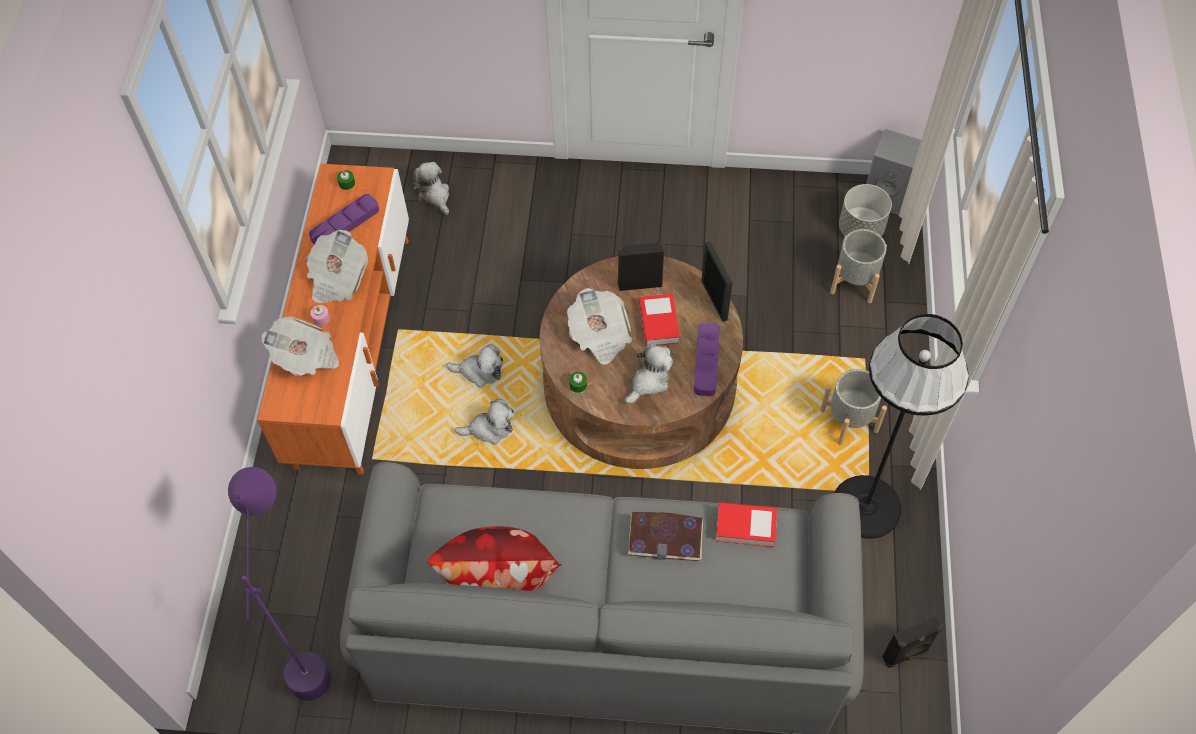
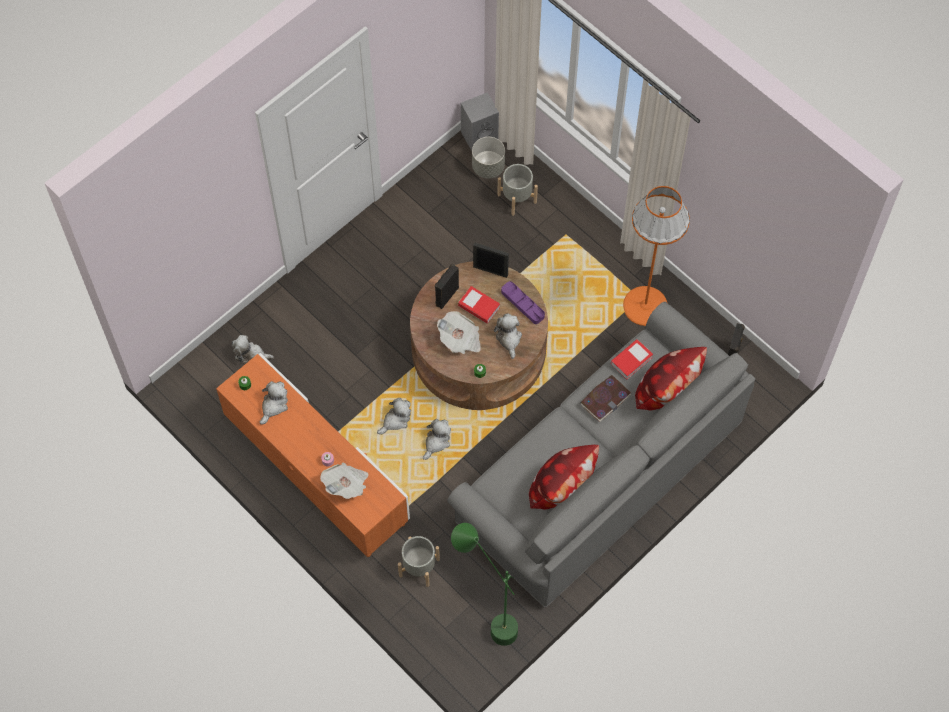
camera: 50 degrees left, 5 degrees up
(313, 646) = (486, 618): purple floor lamp -> green floor lamp
(337, 279) = (309, 435): newspaper -> none
(345, 224) = (274, 405): purple tray -> plush toy
(746, 600) = (667, 391): none -> pillow
(849, 420) = (593, 272): grey planter -> grey planter (419, 567)
(866, 506) = (645, 305): black floor lamp -> orange floor lamp

